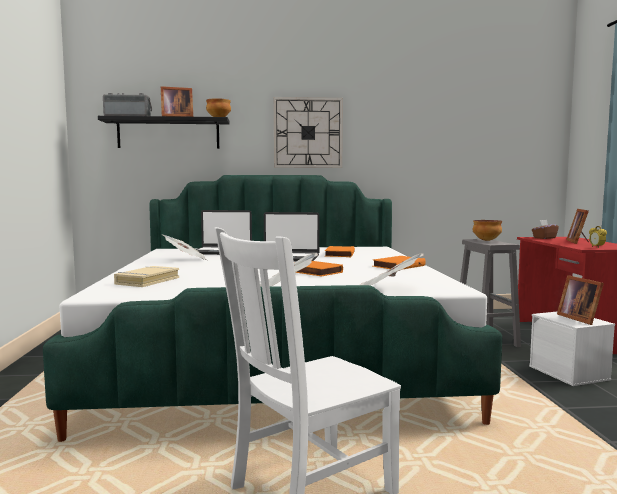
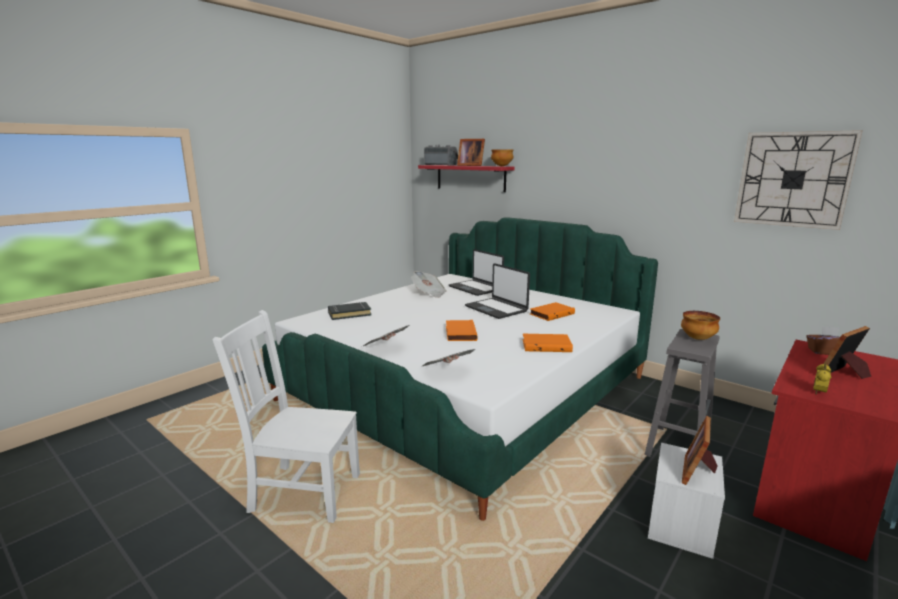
camera: 45 degrees right, 10 degrees up
(147, 281) = (349, 314): beige book -> black book
(168, 134) = (470, 178): black shelf -> red shelf
(308, 133) = (581, 180): wall clock -> wall clock (793, 179)

